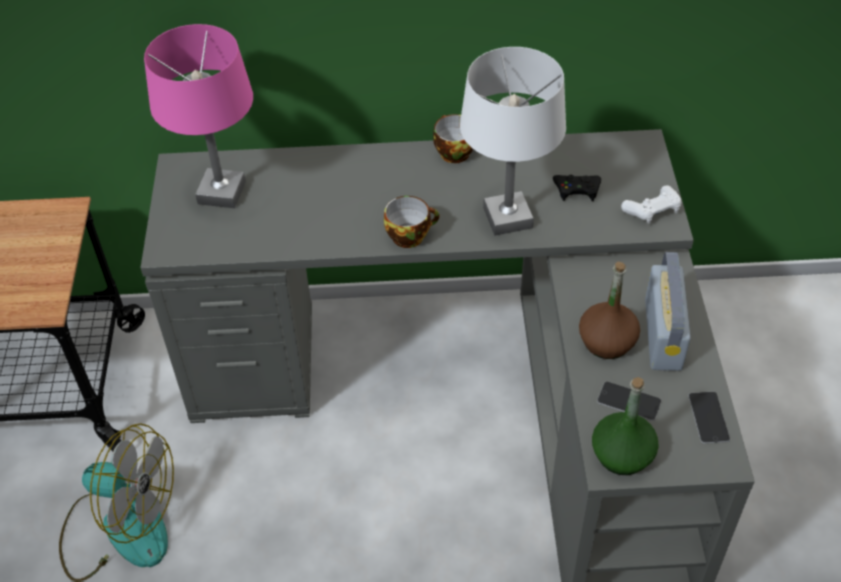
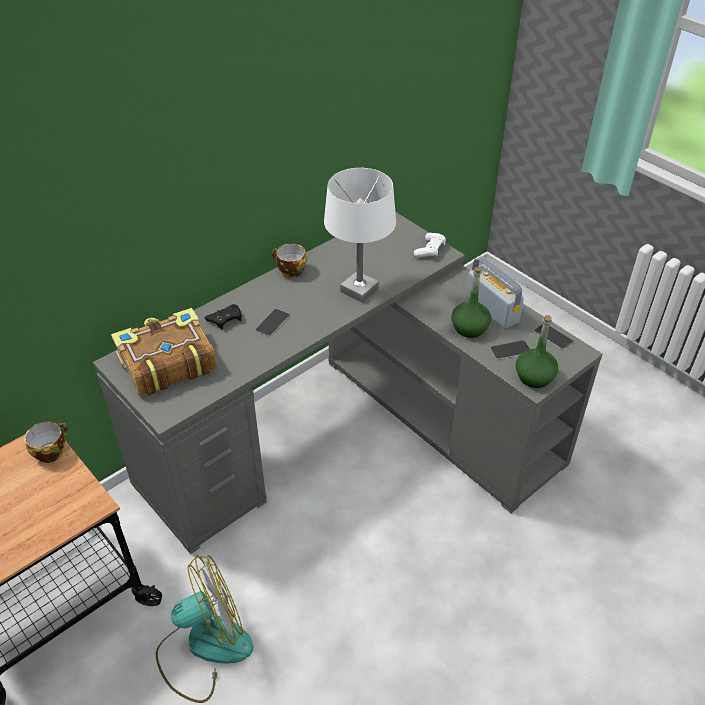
camera: 40 degrees left, 5 degrees down
(221, 193) = (166, 363): pink table lamp -> book
(370, 206) = (272, 323): none -> phone
(410, 235) = (314, 326): cup -> cup (51, 451)
(577, 190) = (380, 258): black game controller -> black game controller (225, 319)
(607, 341) = (469, 328): brown bottle -> green bottle

